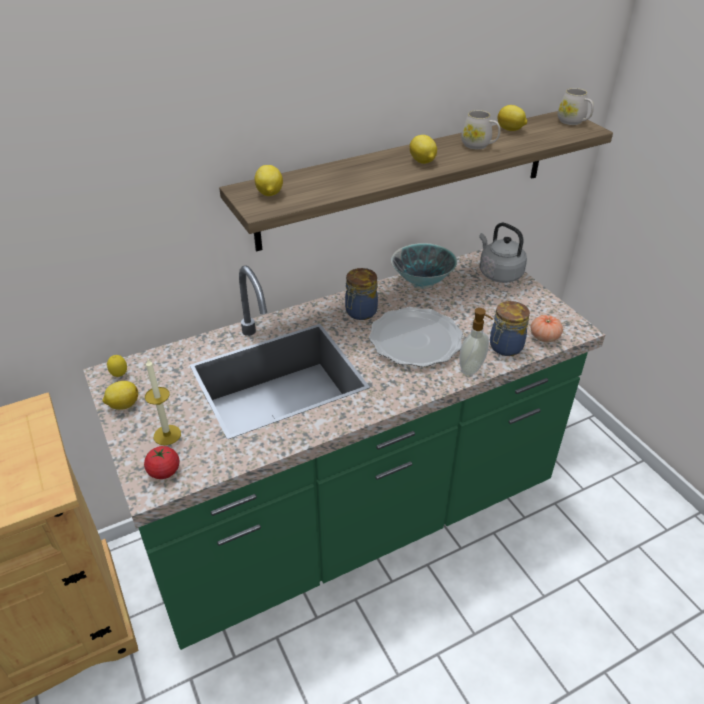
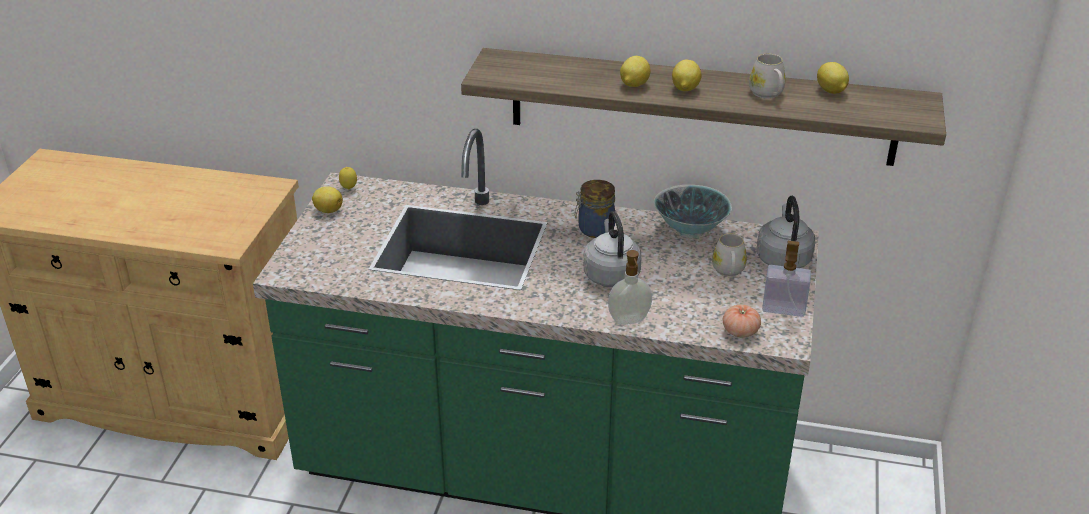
camera: 40 degrees right, 5 degrees down
(164, 471) = (302, 267): tomato -> none
(167, 435) = (332, 245): candle -> none
(269, 194) = (510, 67): lemon -> lemon (633, 85)
(414, 340) = (611, 274): plate -> grey kettle
(504, 347) = (686, 320): jar -> none
(545, 307) = (783, 308): none -> soap dispenser
(573, 122) = (919, 108): white mug -> white mug (728, 271)

